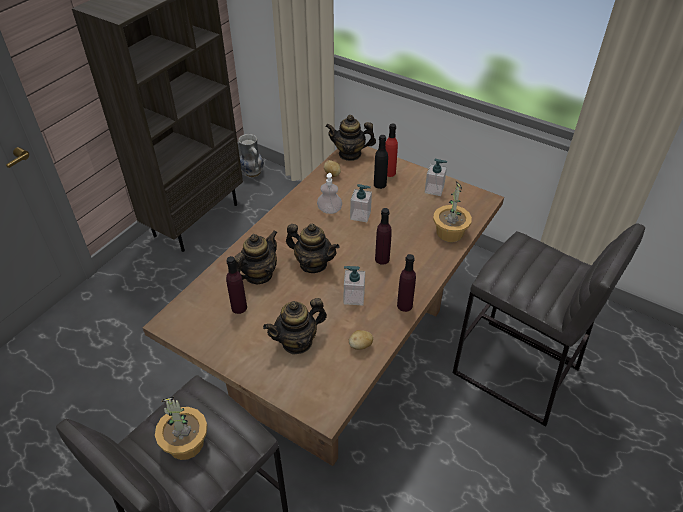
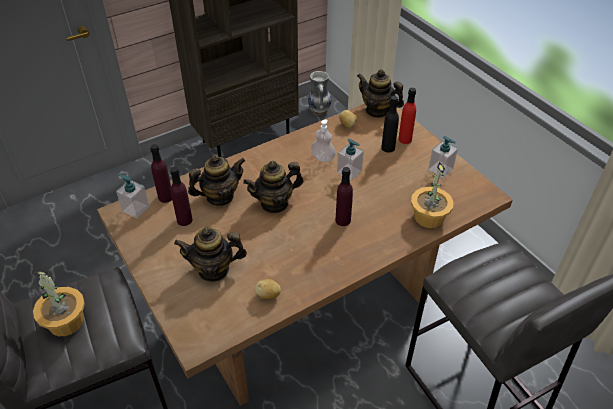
camera: 25 degrees right, 0 degrees up
(313, 264) = (275, 203): teapot -> teapot turned 105 degrees clockwise
(353, 297) = (292, 247): soap dispenser -> soap dispenser (135, 209)
(404, 305) = (335, 272): purple bottle -> purple bottle (165, 197)

